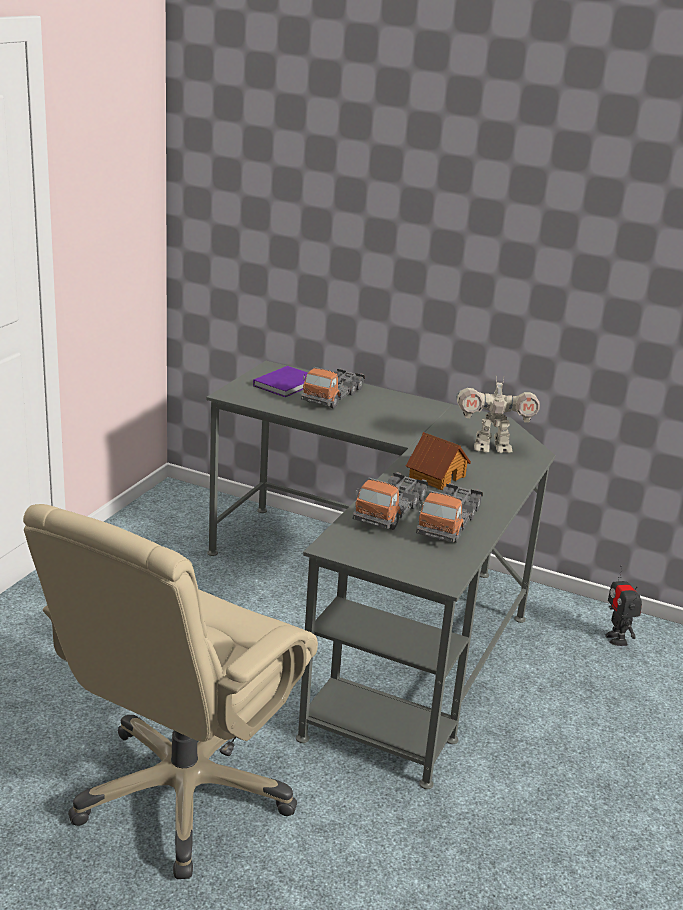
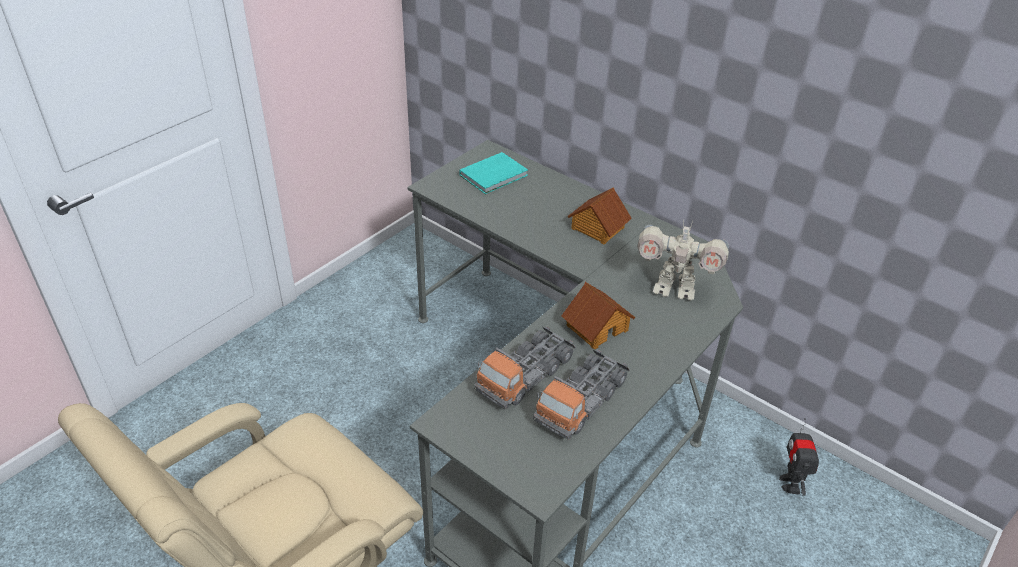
camera: 15 degrees right, 15 degrees up
(287, 384) = (495, 175): purple book -> turquoise book
(333, 396) = (534, 197): toy truck -> none
(402, 413) = (597, 228): none -> toy house

